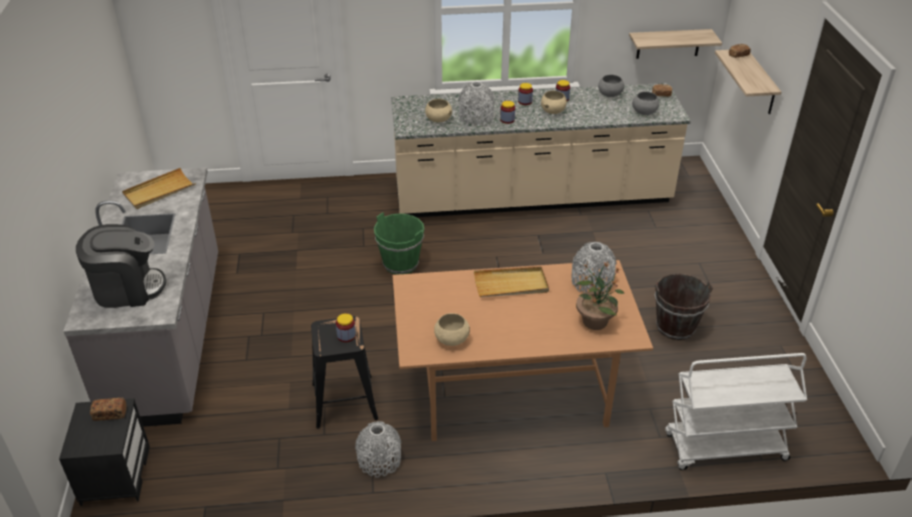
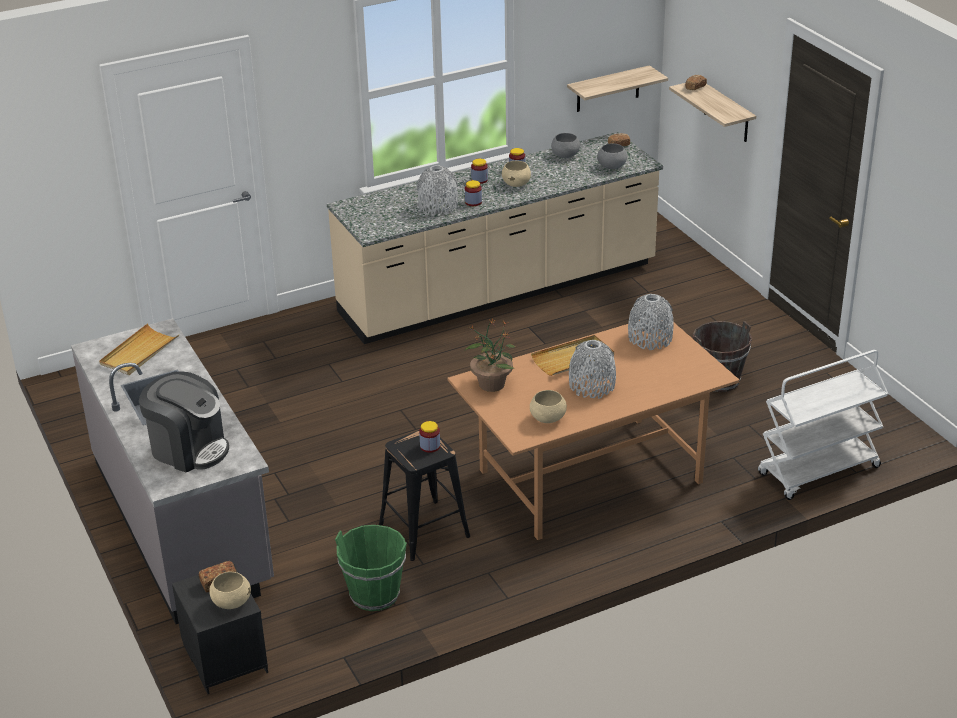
camera: 20 degrees left, 5 degrees down
(127, 289) = (189, 449): coffee machine -> coffee machine turned 60 degrees clockwise
(379, 460) = (496, 570): grey vase -> grey vase (591, 386)
(400, 264) = (396, 389): green bucket -> green bucket (374, 595)
(438, 120) = (398, 217): beige bowl -> beige bowl (231, 602)
(595, 321) = (673, 370): potted plant -> potted plant (491, 384)

